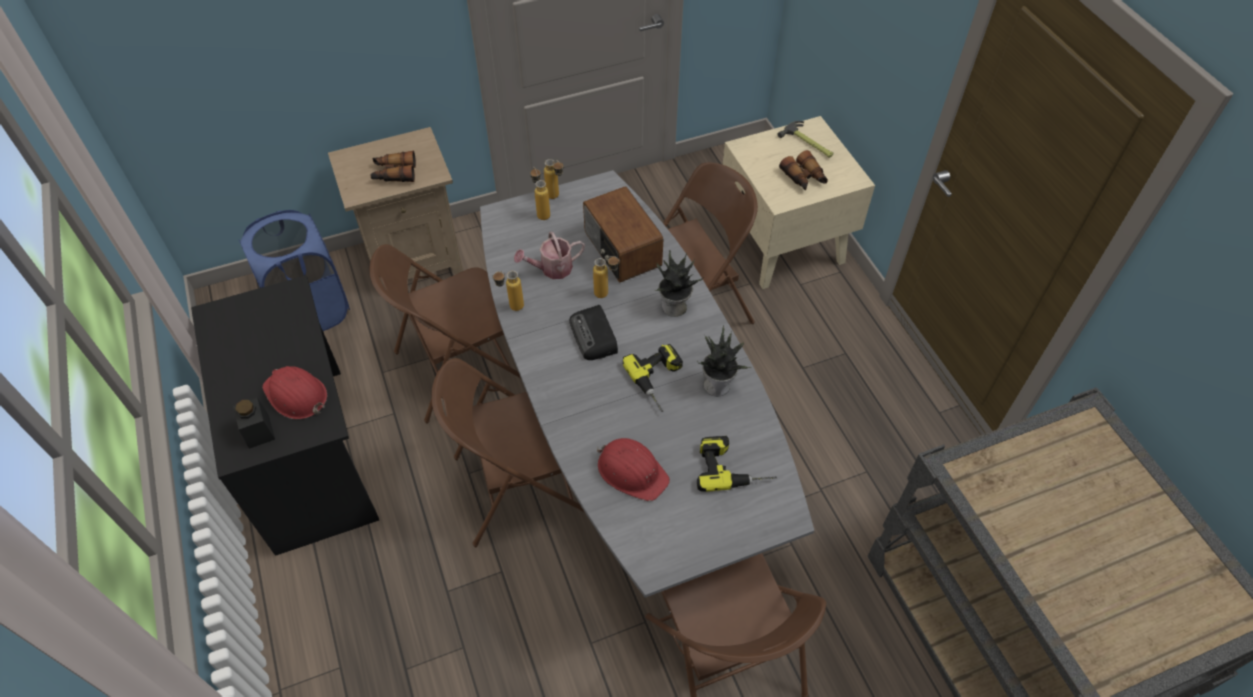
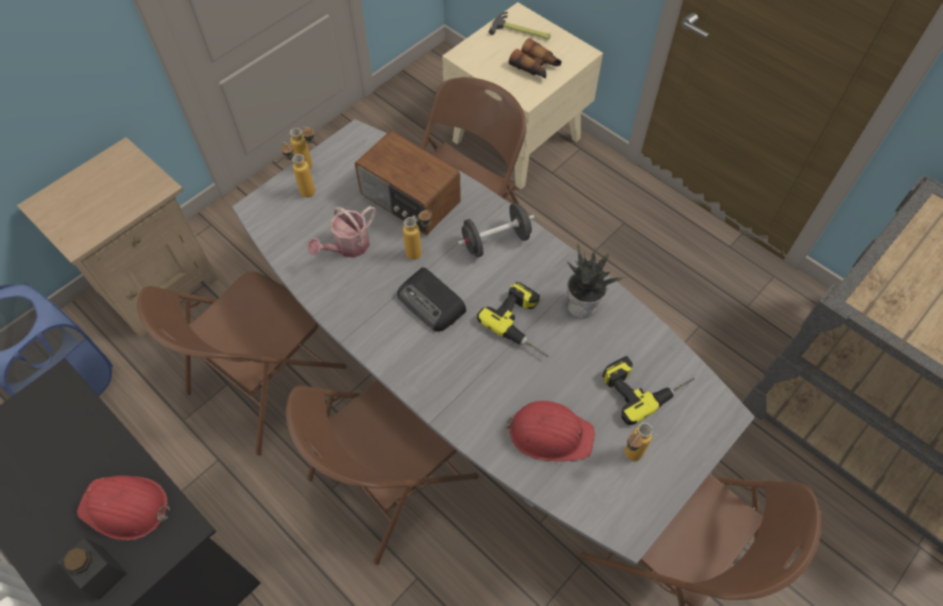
camera: 25 degrees left, 5 degrees up
(394, 173) = (111, 202): binoculars -> none
(511, 307) = (326, 306): bottle -> bottle (628, 458)
(674, 308) = (496, 241): potted plant -> black dumbbell

